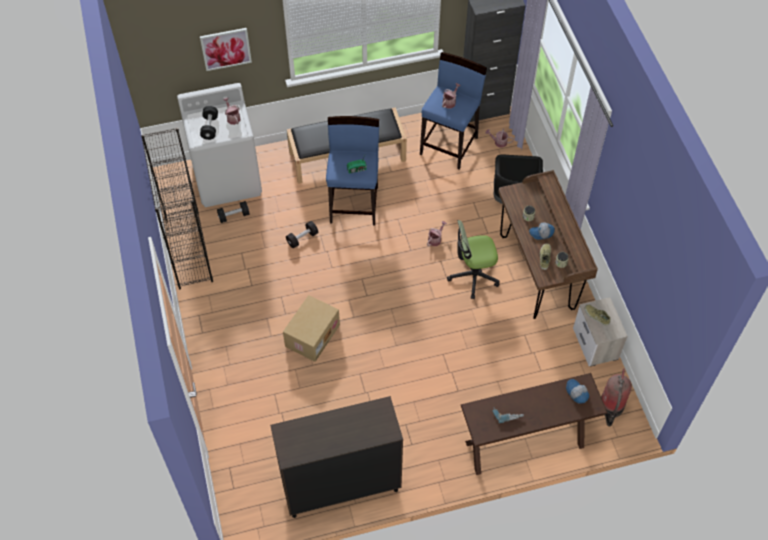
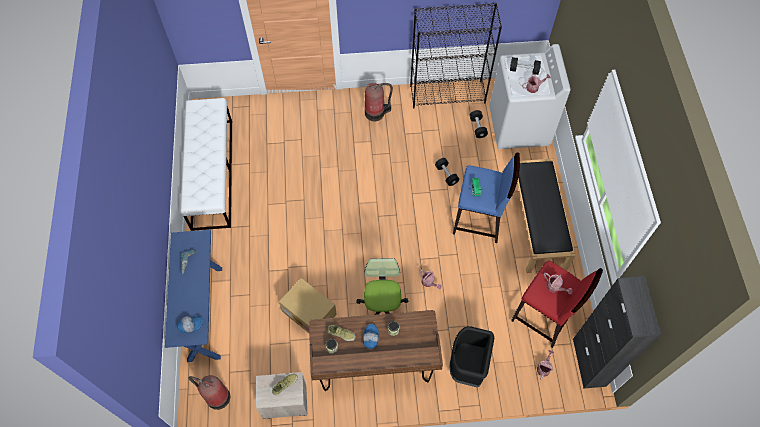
camera: 100 degrees right, 5 degrees up
(224, 319) = (376, 113): none -> fire extinguisher
(226, 48) = (584, 56): picture -> none
(312, 335) = (348, 170): cardboard box -> cardboard box (310, 312)
(340, 486) = (212, 173): brown cabinet -> white bench
(449, 145) = (543, 317): blue stool -> red stool
(524, 444) = (205, 313): brown console table -> blue console table

